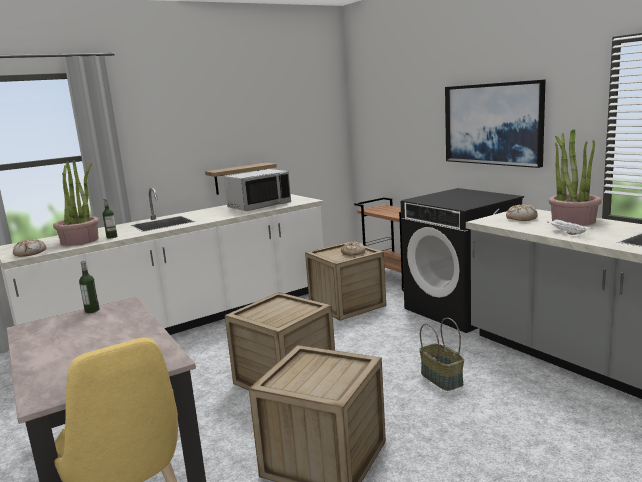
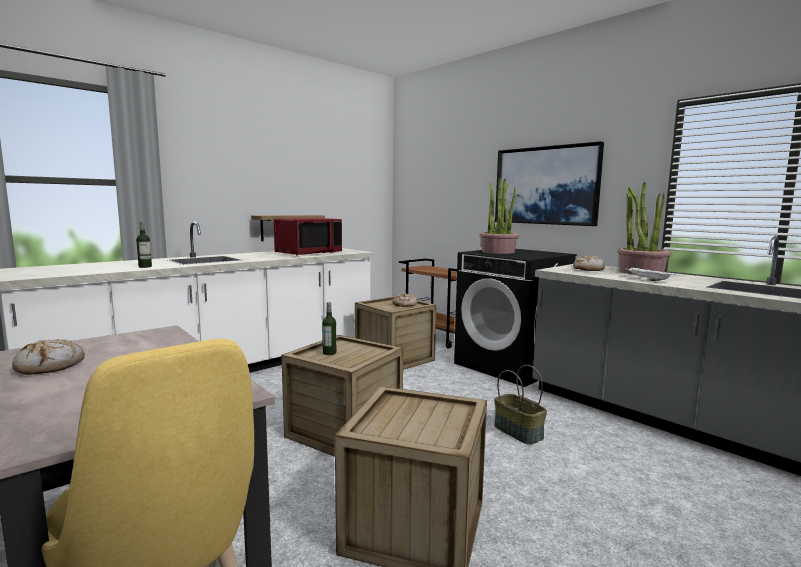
camera: 10 degrees left, 5 degrees down
(30, 253) = (39, 275): bread -> bread (50, 366)
(80, 240) = (105, 268): potted plant -> potted plant (498, 252)
(92, 310) = (118, 337): bottle -> bottle (329, 353)
(259, 206) = (308, 253): grey microwave -> red microwave

